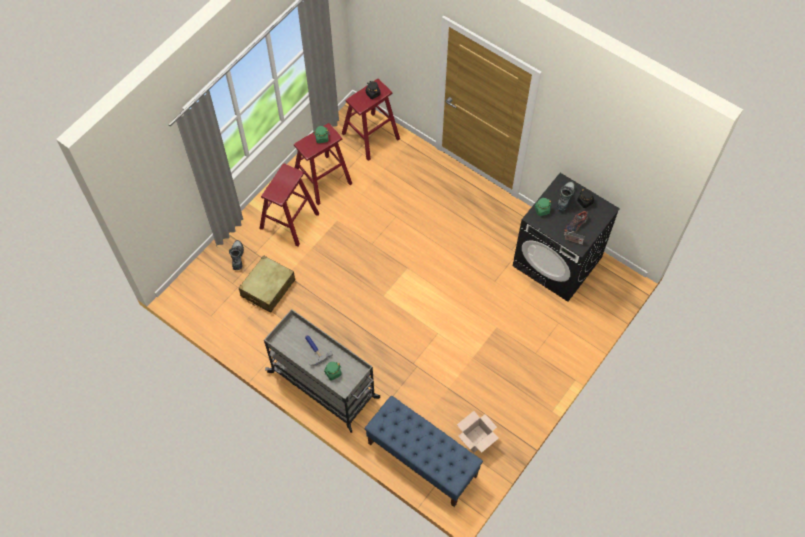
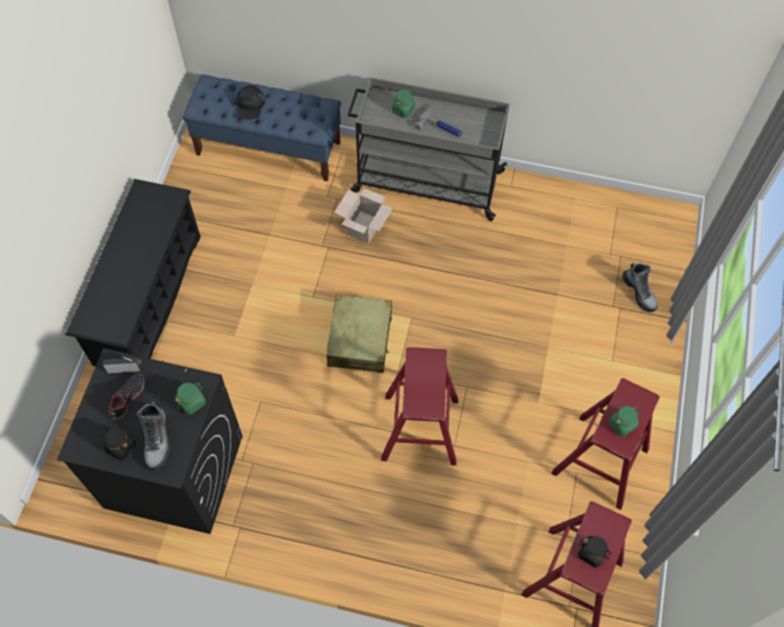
camera: 155 degrees right, 0 degrees up
(268, 288) = (570, 267): beige suitcase -> beige suitcase (360, 339)
(289, 221) = (605, 373): red stool -> red stool (420, 429)
(431, 446) = (250, 105): none -> black cap
(476, 439) = (212, 190): cardboard box -> cardboard box (364, 226)
(544, 373) = (148, 299): none -> black shoe rack

